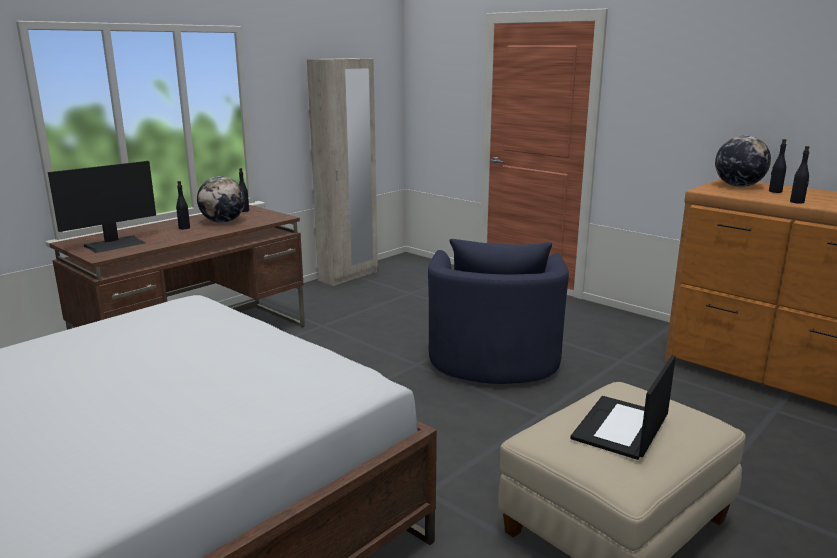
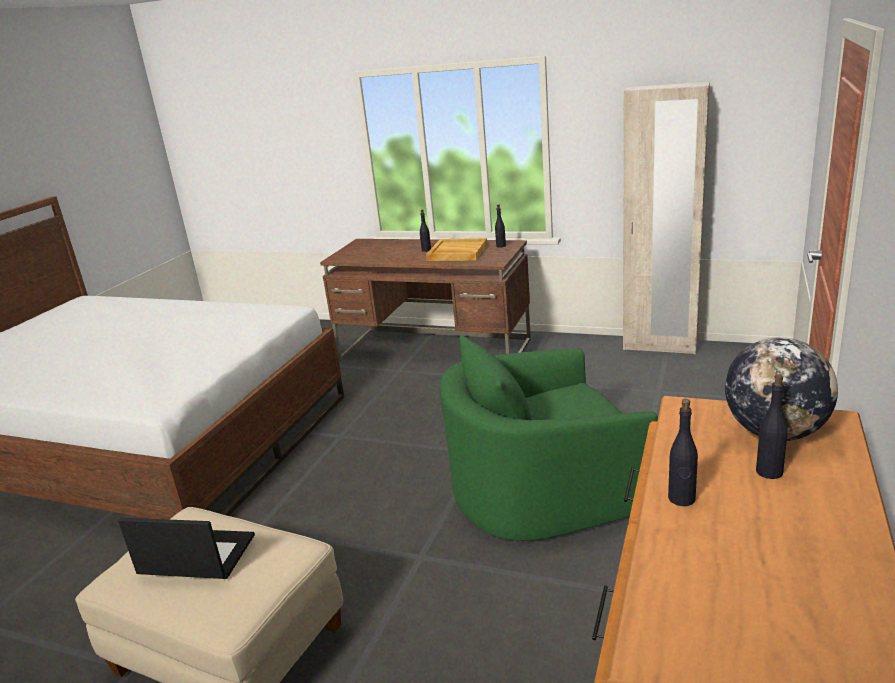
camera: 70 degrees right, 5 degrees up
(115, 244) = (366, 251): monitor -> none
(223, 222) = (457, 252): globe -> beige tray
(493, 354) = (542, 489): blue armchair -> green armchair

